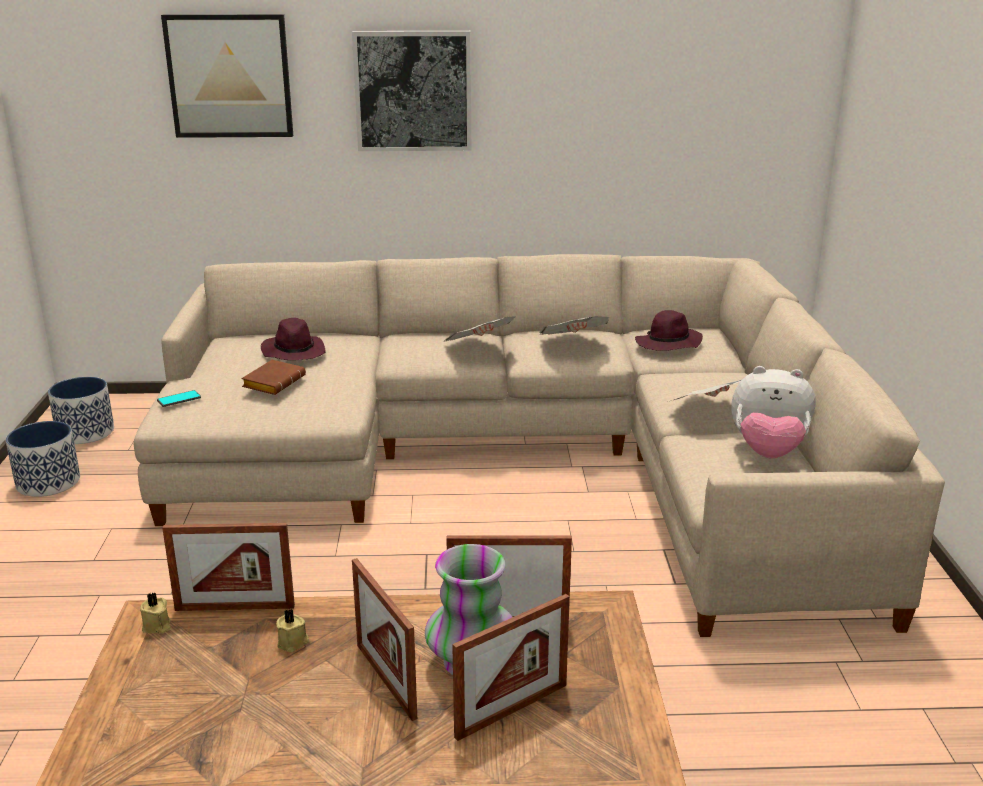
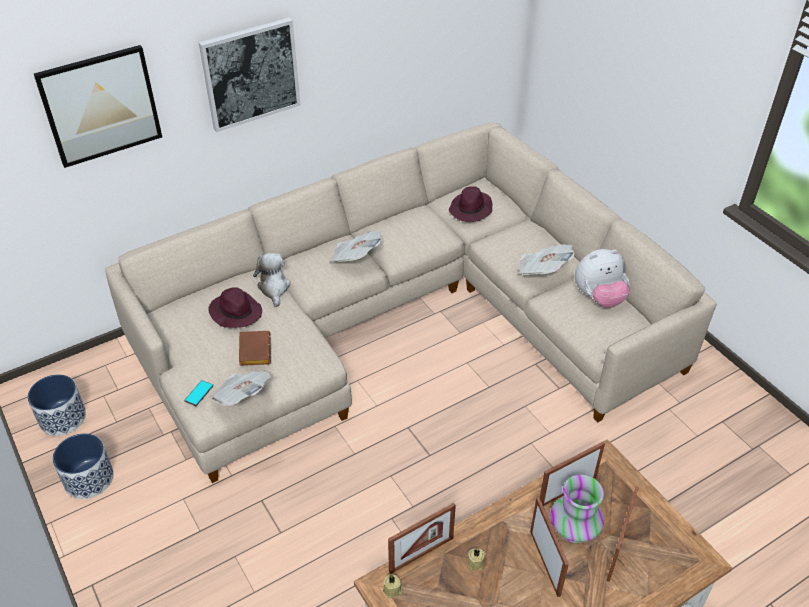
camera: 30 degrees left, 20 degrees up
(359, 349) = (274, 288): none -> plush toy
(385, 680) = (545, 563): picture frame -> picture frame turned 135 degrees counterclockwise
(573, 344) = (414, 232): newspaper -> newspaper (242, 397)

